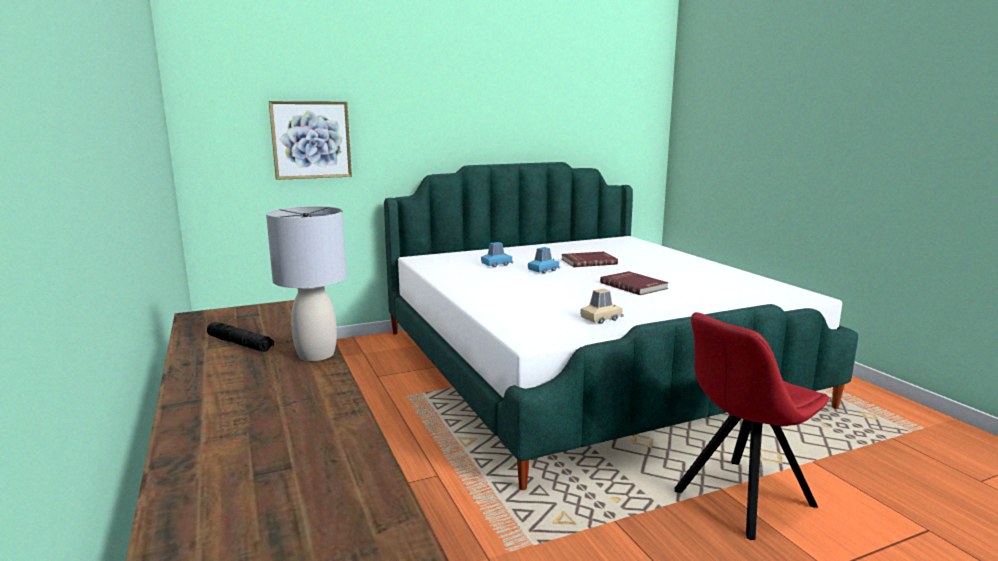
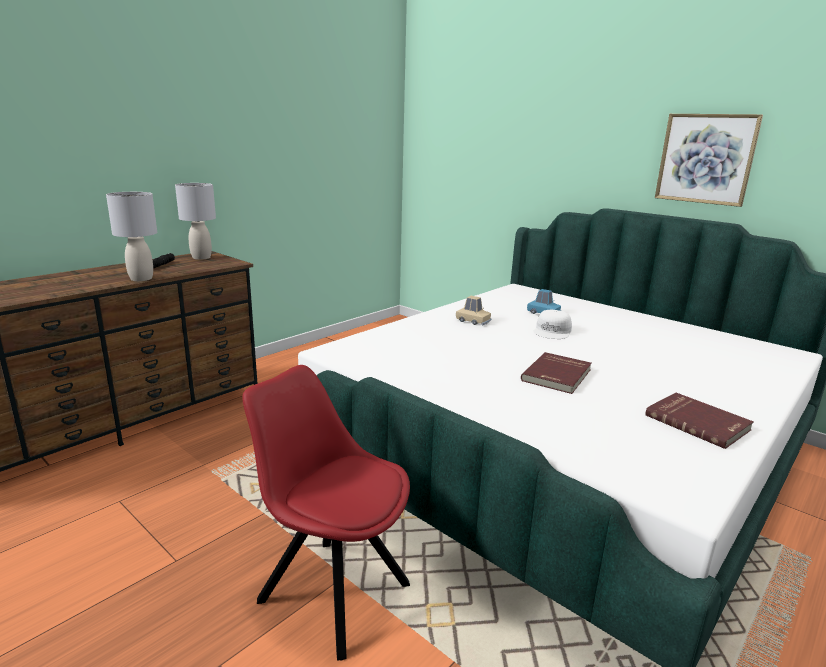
camera: 65 degrees right, 5 degrees up
(223, 319) = (202, 257): none -> grey table lamp
(311, 140) = (480, 166): picture -> picture (705, 159)
(543, 270) = (553, 331): blue toy car -> white cap
(588, 261) = (626, 345): red book -> red book (698, 422)
(601, 318) = (415, 370): beige toy car -> beige toy car (473, 321)

